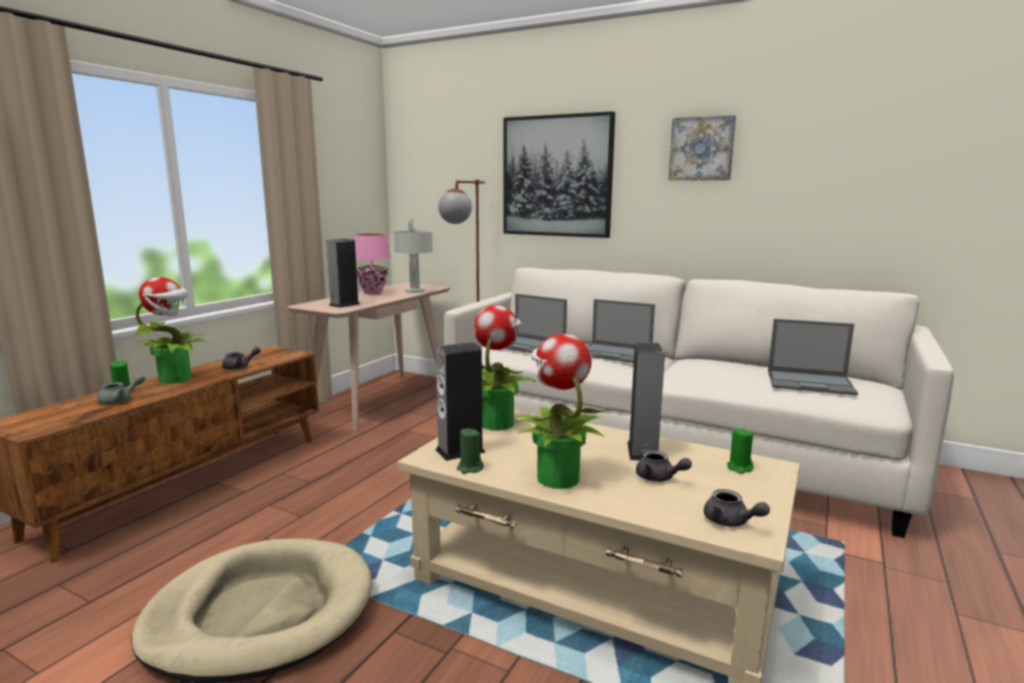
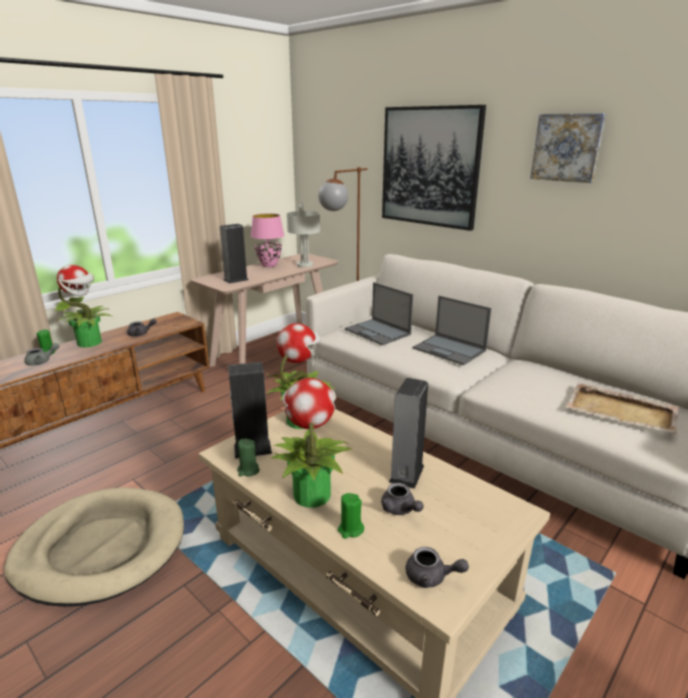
camera: 15 degrees right, 10 degrees up
(730, 522) = (431, 577): grey teapot -> grey teapot turned 45 degrees counterclockwise
(739, 468) = (484, 509): green candle -> green candle (350, 529)
(811, 383) = (622, 411): laptop -> beige tray

